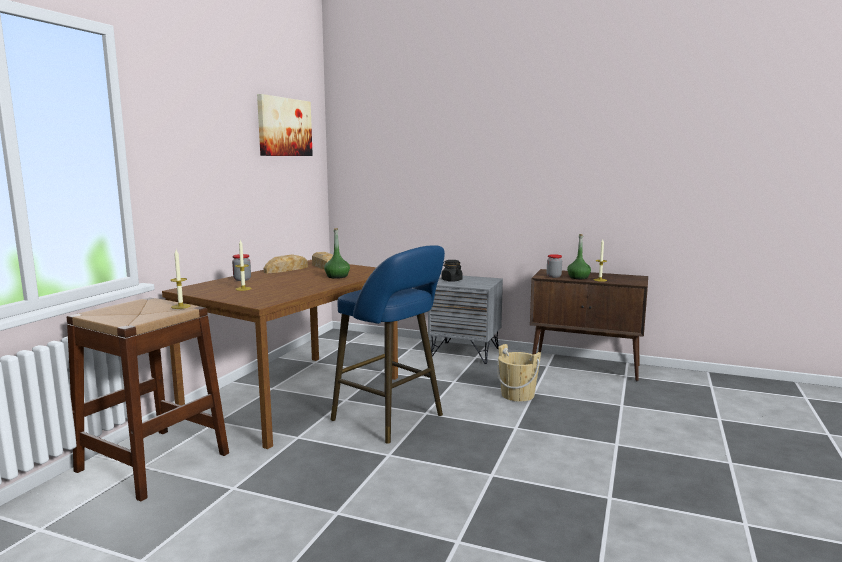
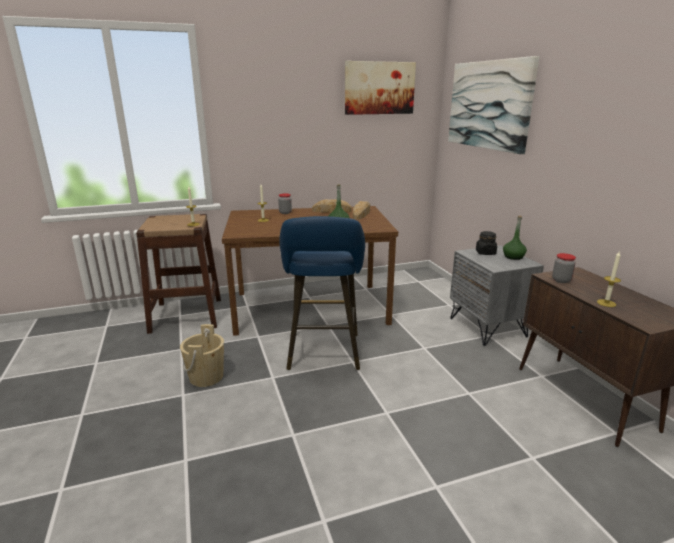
camera: 50 degrees right, 10 degrees up
(404, 145) = (489, 105): none -> picture
(517, 395) = (450, 387): beige bucket -> beige bucket (206, 377)
(578, 277) = (588, 291): green bottle -> green bottle (513, 257)

